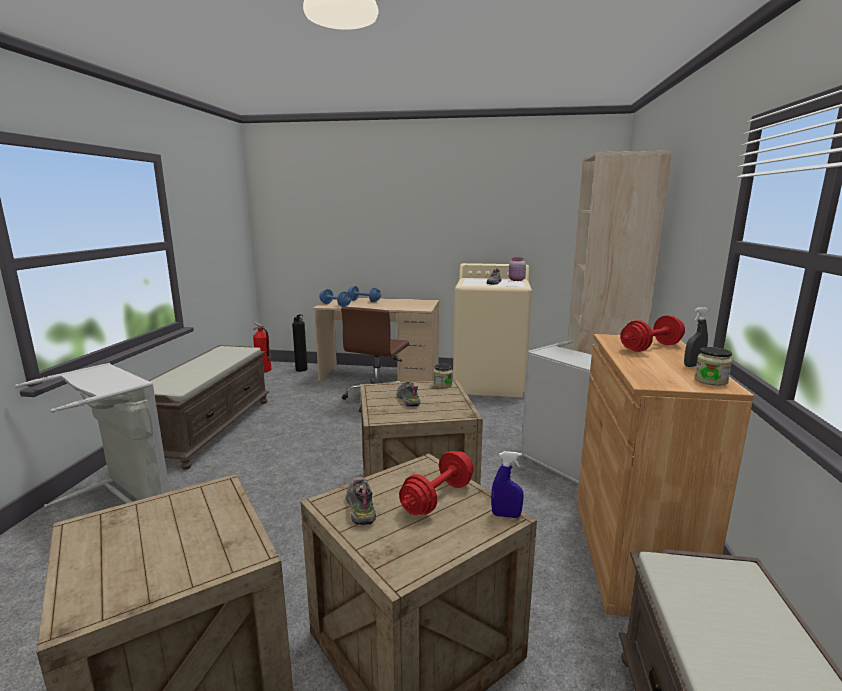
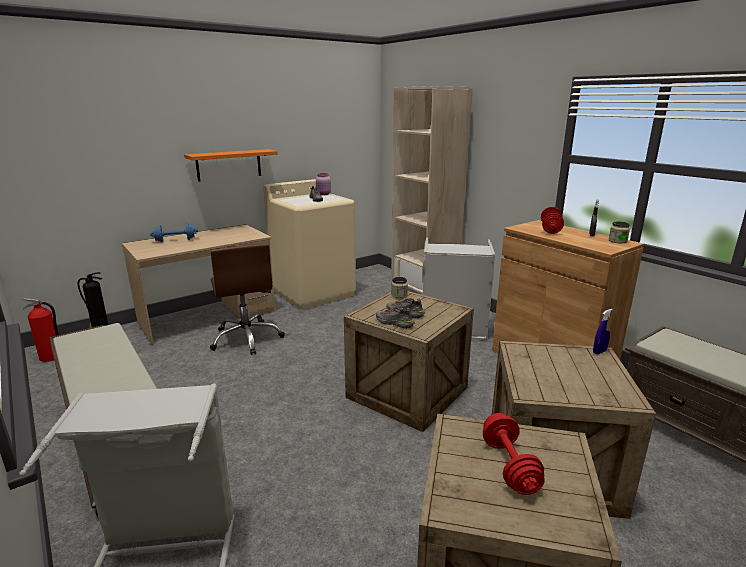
camera: 45 degrees left, 5 degrees up
(335, 305) = (156, 251): blue dumbbell -> none
(359, 506) = (544, 385): shoe -> shoe (393, 323)
(430, 241) = (229, 165): none -> orange shelf
(437, 498) = (560, 360): red dumbbell -> red dumbbell (509, 466)

